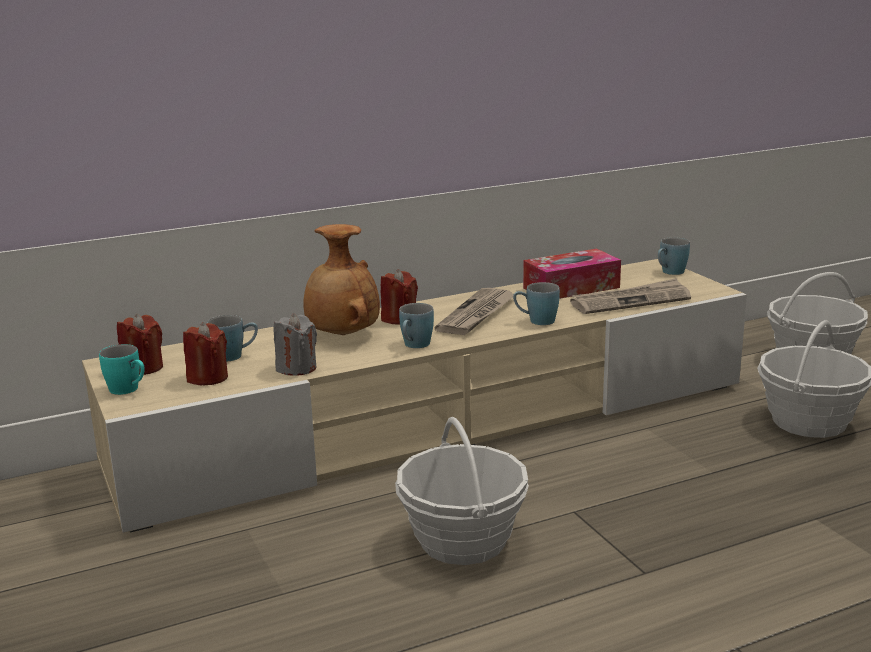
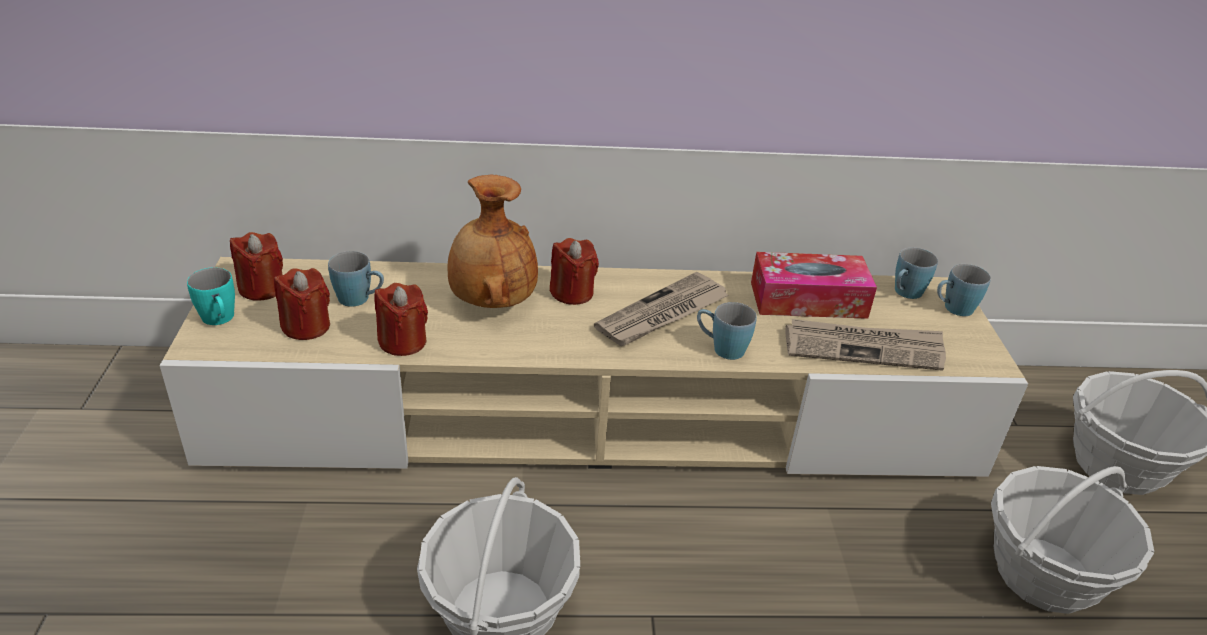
camera: 20 degrees right, 15 degrees up
(296, 368) = (402, 342): grey candle -> red candle
(414, 346) = (552, 346): blue mug -> blue mug (904, 294)

